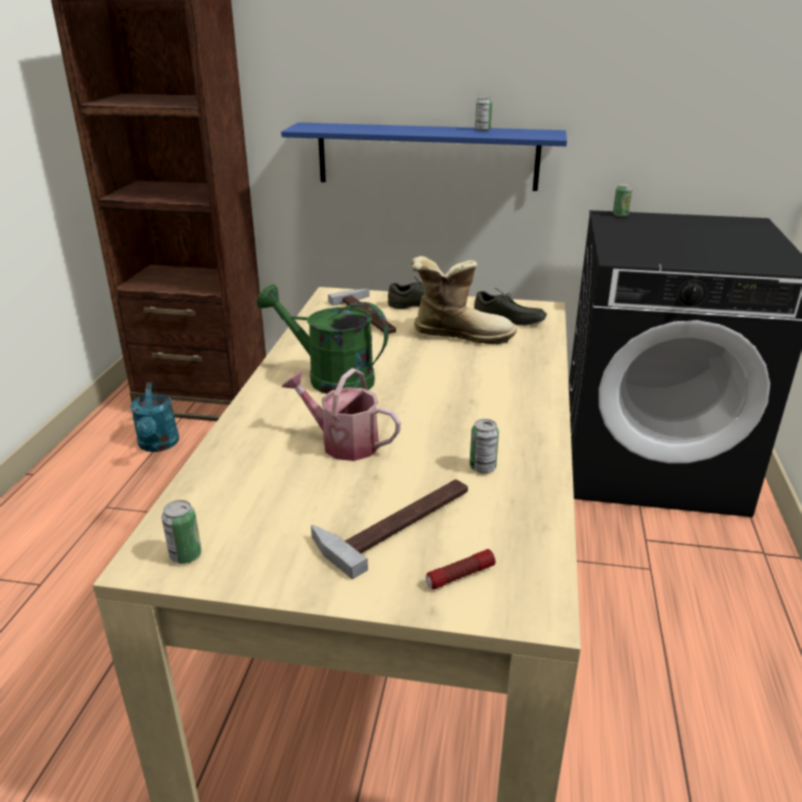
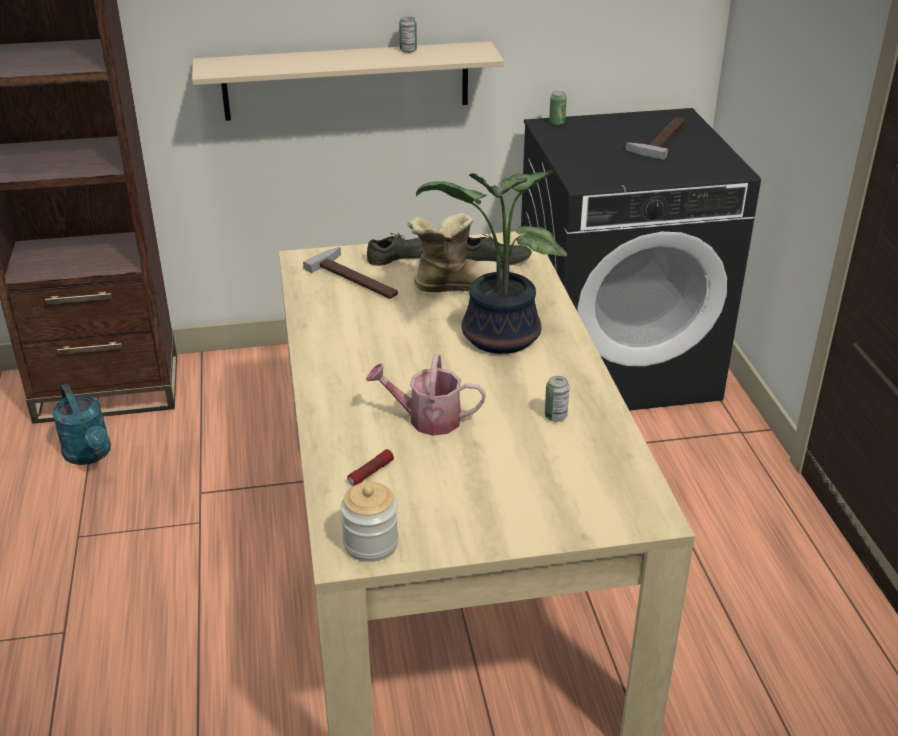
camera: 20 degrees left, 5 degrees up
(185, 555) = (371, 543): can -> jar
(330, 378) = (369, 357): green watering can -> none
(396, 520) = (515, 476): hammer -> hammer (659, 138)
(427, 156) = (346, 81): blue shelf -> beige shelf
(460, 576) = (589, 507): flashlight -> flashlight (370, 473)
(467, 383) = (496, 338): none -> potted plant

